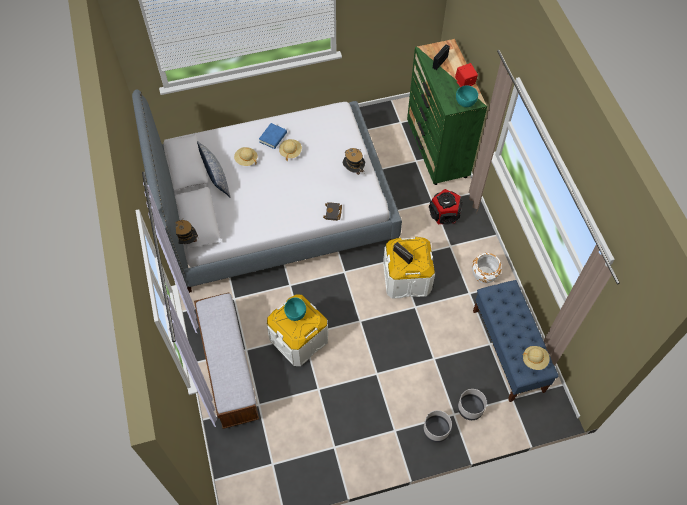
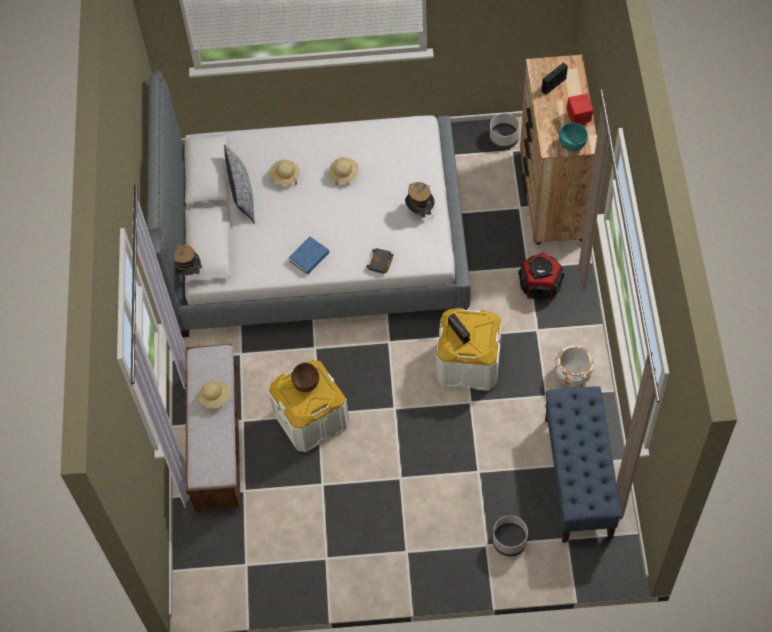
camera: 15 degrees right, 0 degrees up
(273, 137) = (325, 152): blue book -> blue book (309, 257)
(295, 314) = (306, 383): turquoise bowl -> brown bowl
(435, 430) = (458, 560): grey planter -> grey planter (503, 139)
(437, 151) = (552, 198): green dresser -> brown dresser
(534, 360) = (595, 491): beige hat -> beige hat (215, 398)

